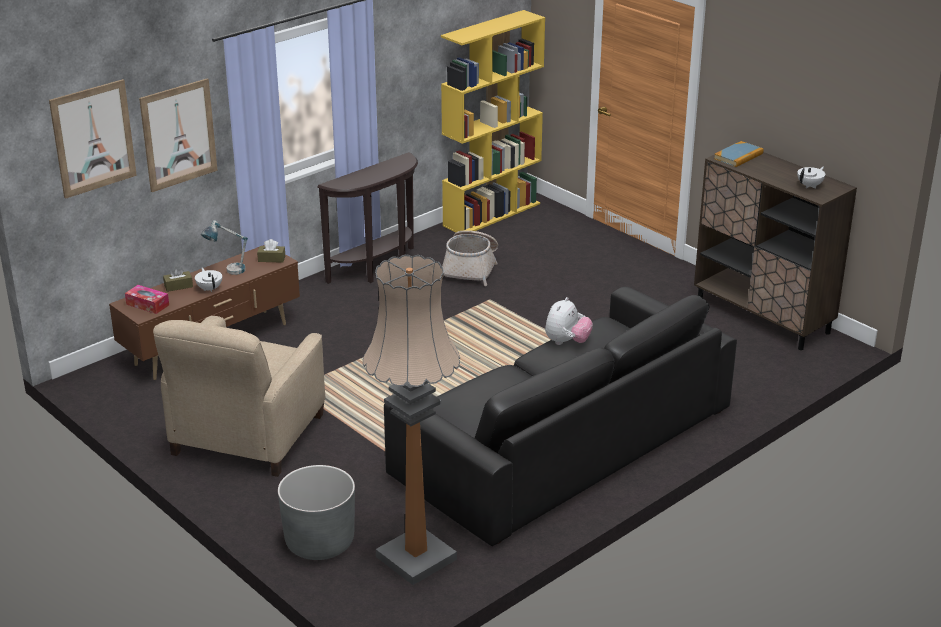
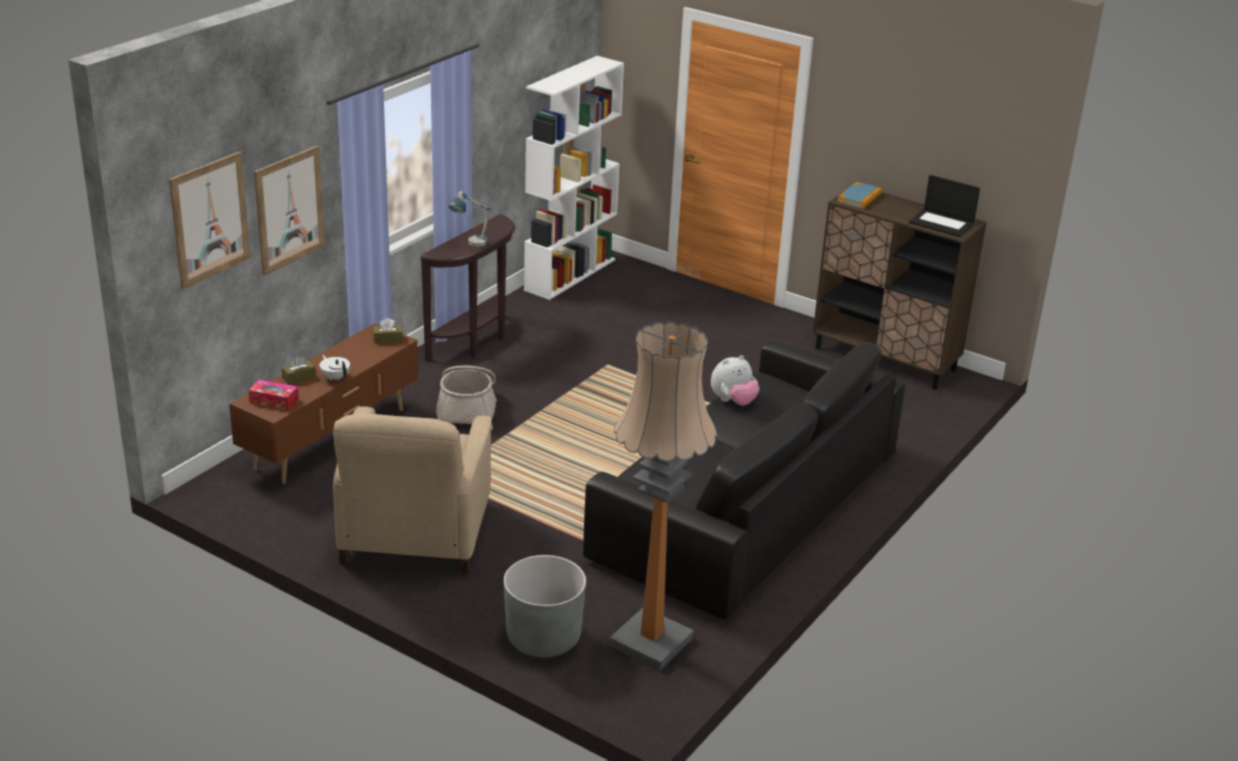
camera: 15 degrees left, 0 degrees up
(227, 272) = (346, 357): table lamp -> table lamp (470, 244)
(470, 268) = (573, 333): basket -> basket (467, 408)
(492, 214) = (570, 274): yellow bookcase -> white bookcase
(567, 342) = (733, 401): plush toy -> plush toy turned 45 degrees clockwise
(810, 186) = (942, 223): white teapot -> laptop

